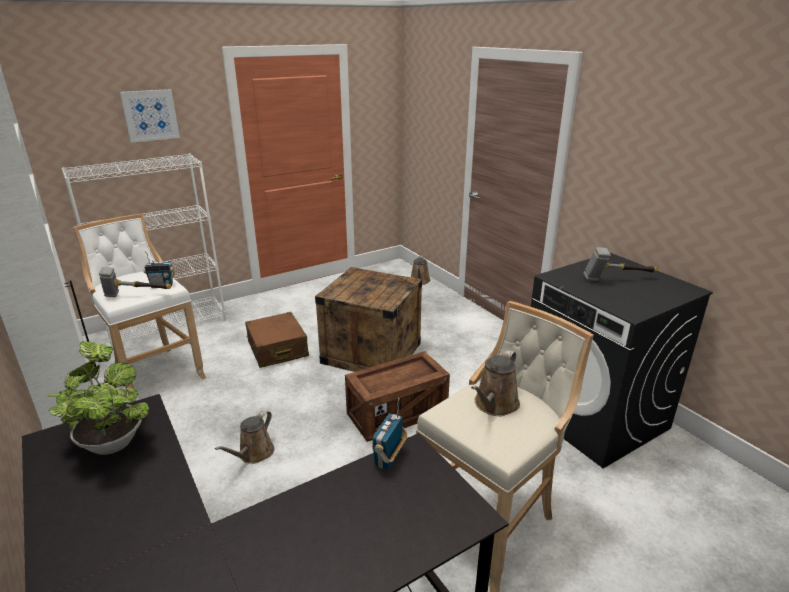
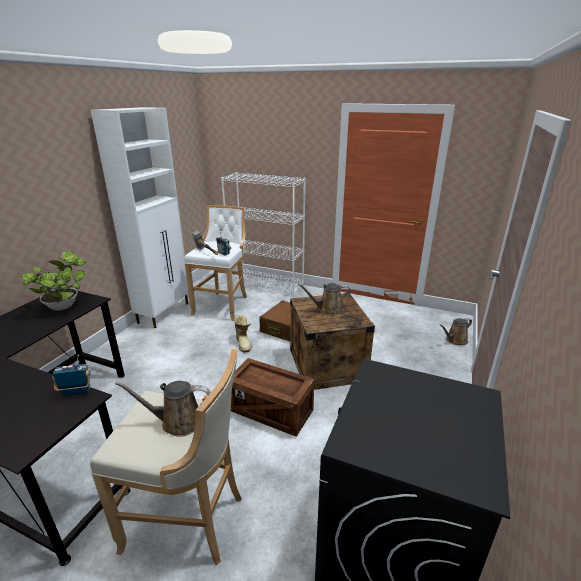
camera: 55 degrees right, 0 degrees up
(150, 115) = (287, 148): picture -> none
(254, 454) = (184, 371): brown watering can -> brown watering can (328, 309)
(263, 388) = (244, 343): none -> boot
(617, 279) = (425, 414): hammer -> none

